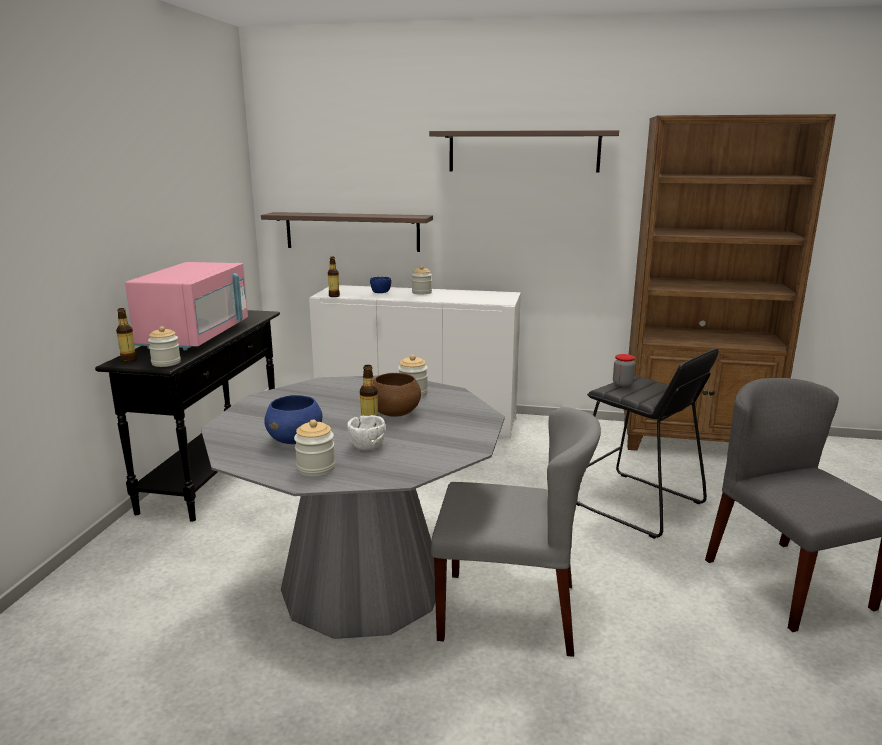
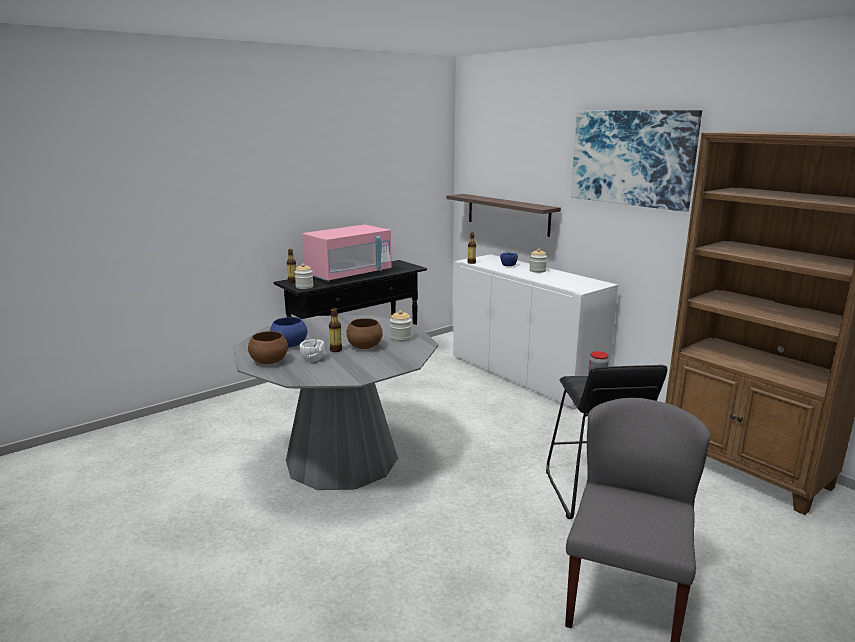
camera: 40 degrees right, 0 degrees up
(316, 468) = (268, 362): jar -> brown bowl
(509, 611) = (395, 511): grey chair -> none
(523, 151) = (631, 158): shelf -> picture

